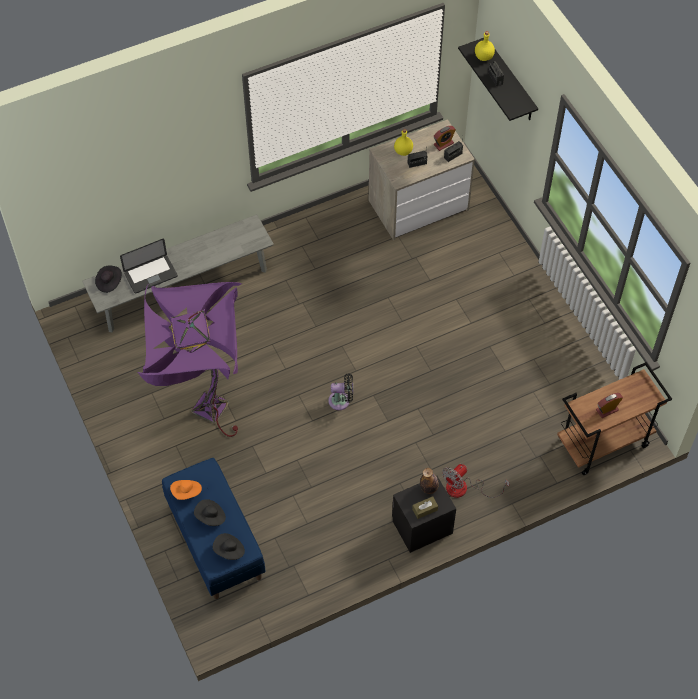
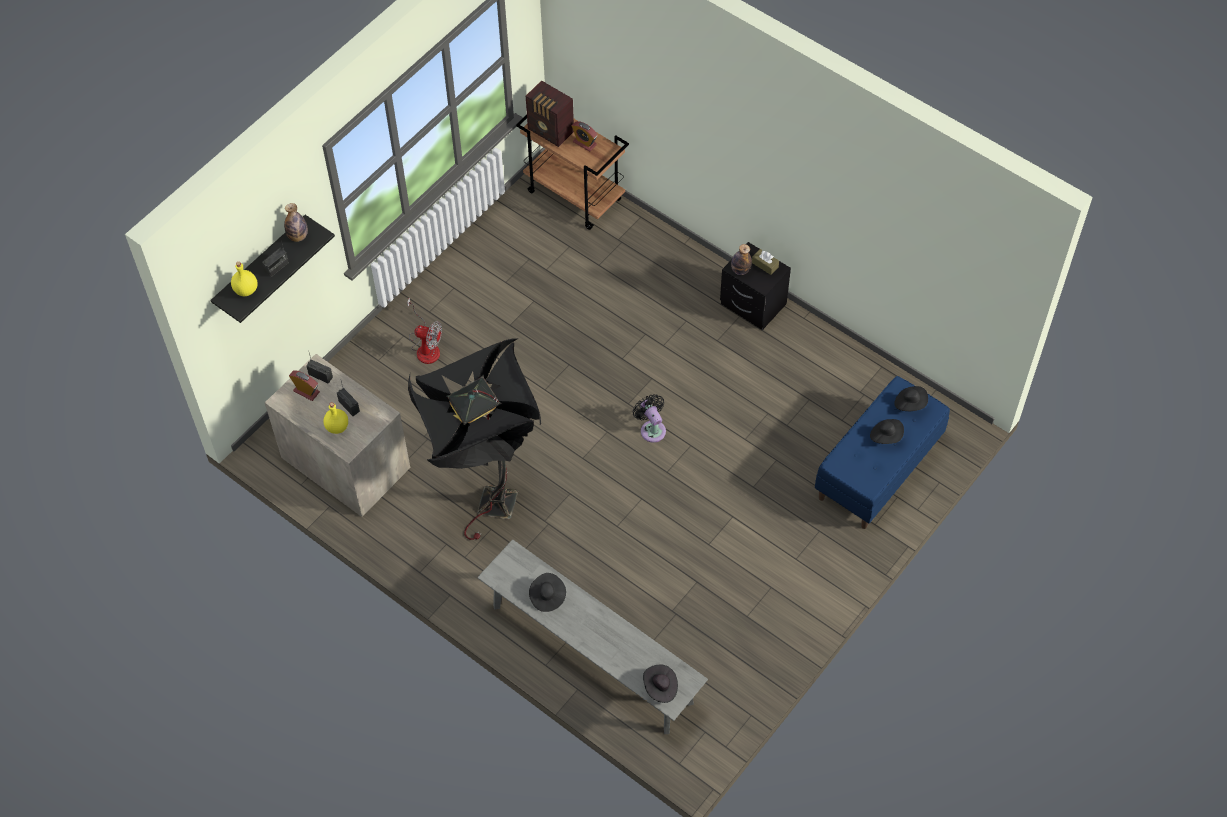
camera: 115 degrees left, 0 degrees up
(151, 275) = (625, 647): laptop -> none
(187, 492) = (873, 470): orange hat -> none
(204, 414) = (742, 550): purple floor lamp -> none
(217, 246) = (547, 596): none -> black hat
(340, 274) = (486, 500): none -> black floor lamp
(464, 489) = (691, 286): fan -> fan (425, 347)
(518, 98) = (298, 236): none -> bottle
(632, 390) = (551, 131): none -> radio

